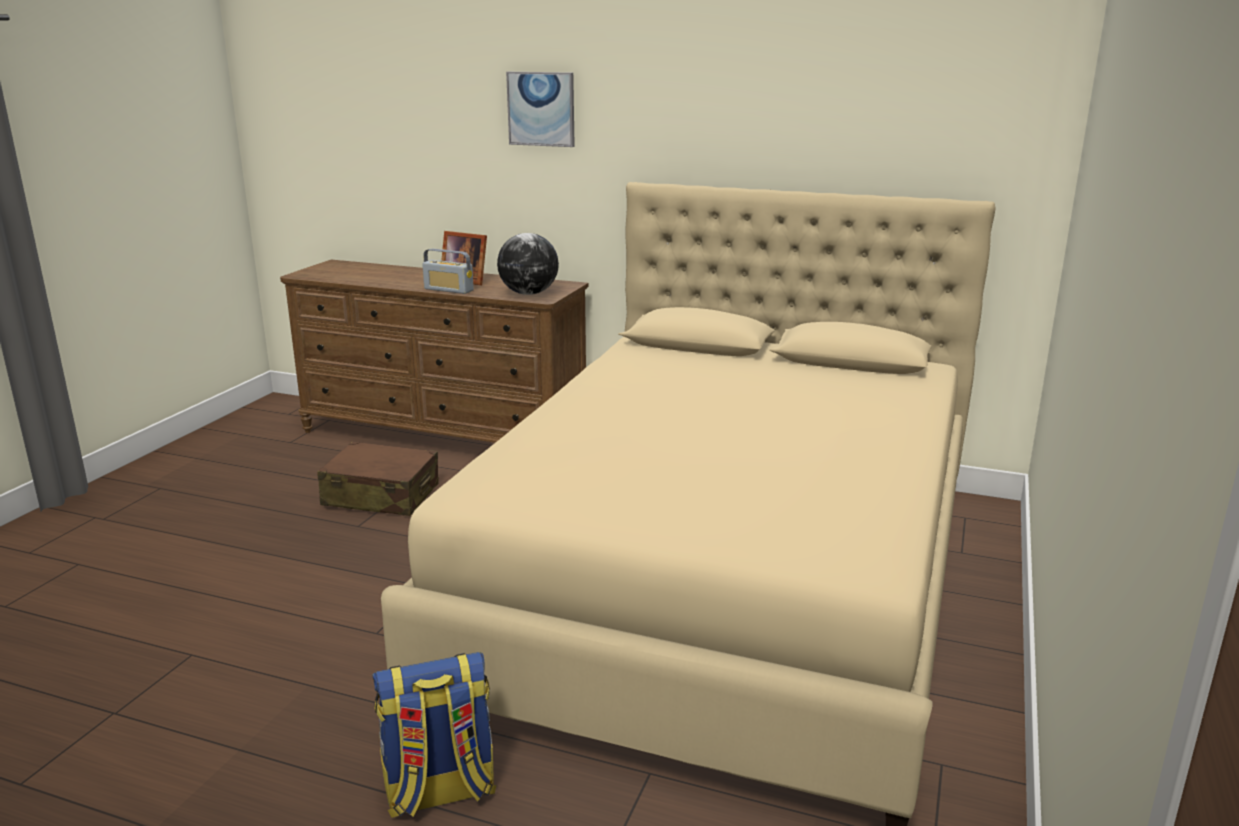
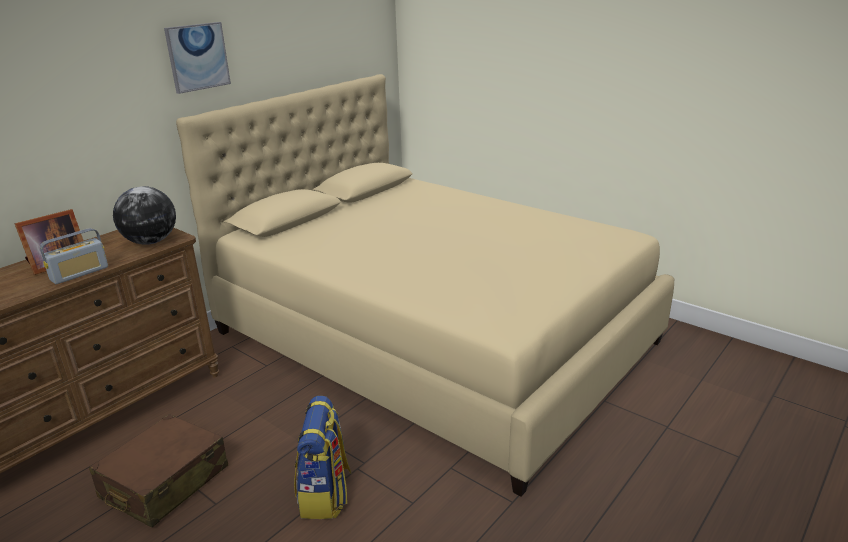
camera: 70 degrees left, 5 degrees up
(439, 792) = (609, 485): backpack -> backpack (325, 494)
(541, 109) = (62, 71): picture -> picture (197, 57)

